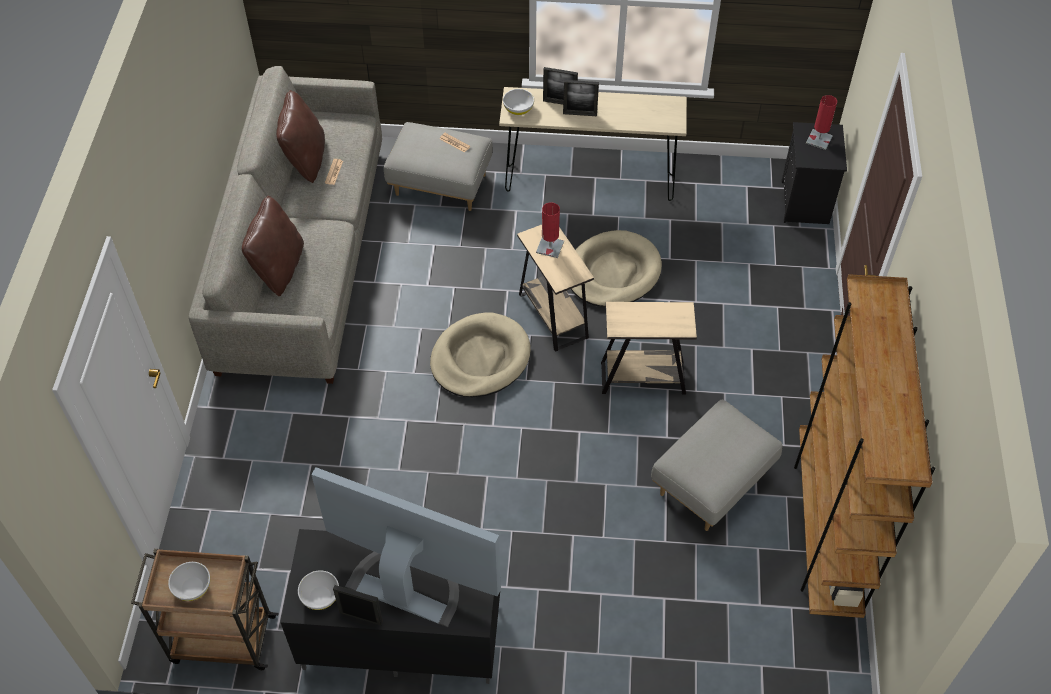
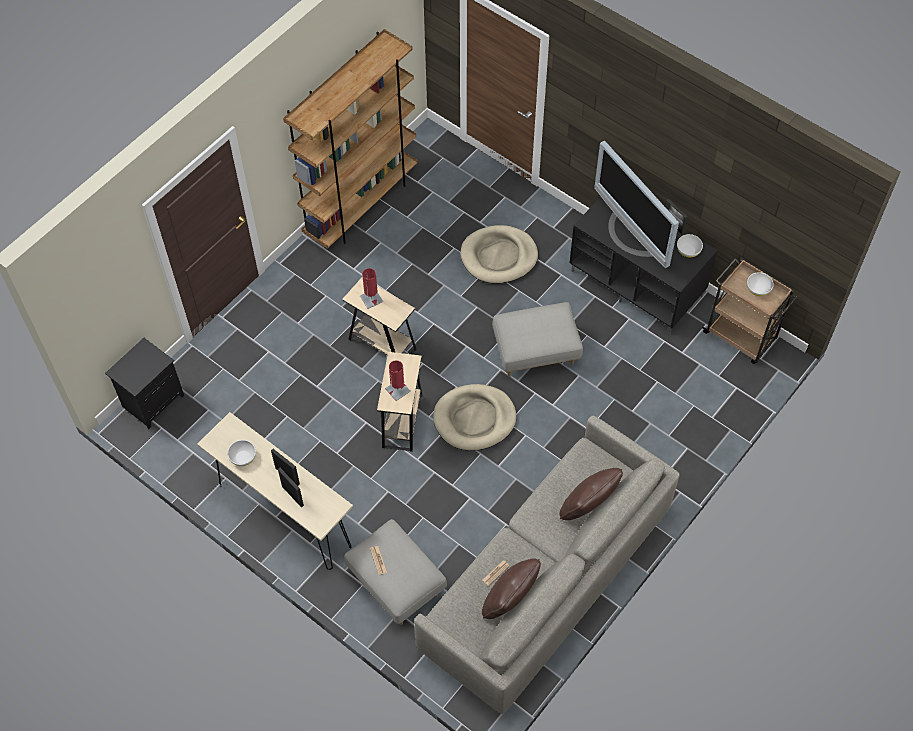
camera: 145 degrees left, 5 degrees up
(518, 109) = (328, 509): white bowl -> white bowl (243, 457)
(613, 272) = (334, 429): beige dog bed -> beige dog bed (499, 257)
(711, 482) = (399, 262): grey ottoman -> grey ottoman (535, 353)
(819, 139) = (134, 370): red table lamp -> red table lamp (371, 299)

